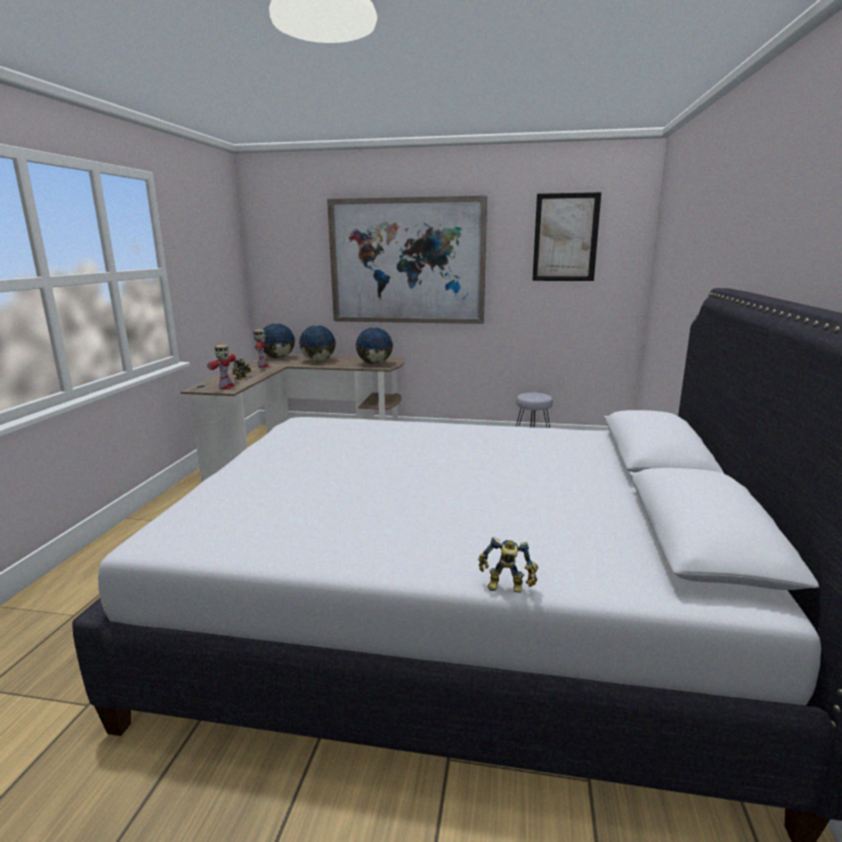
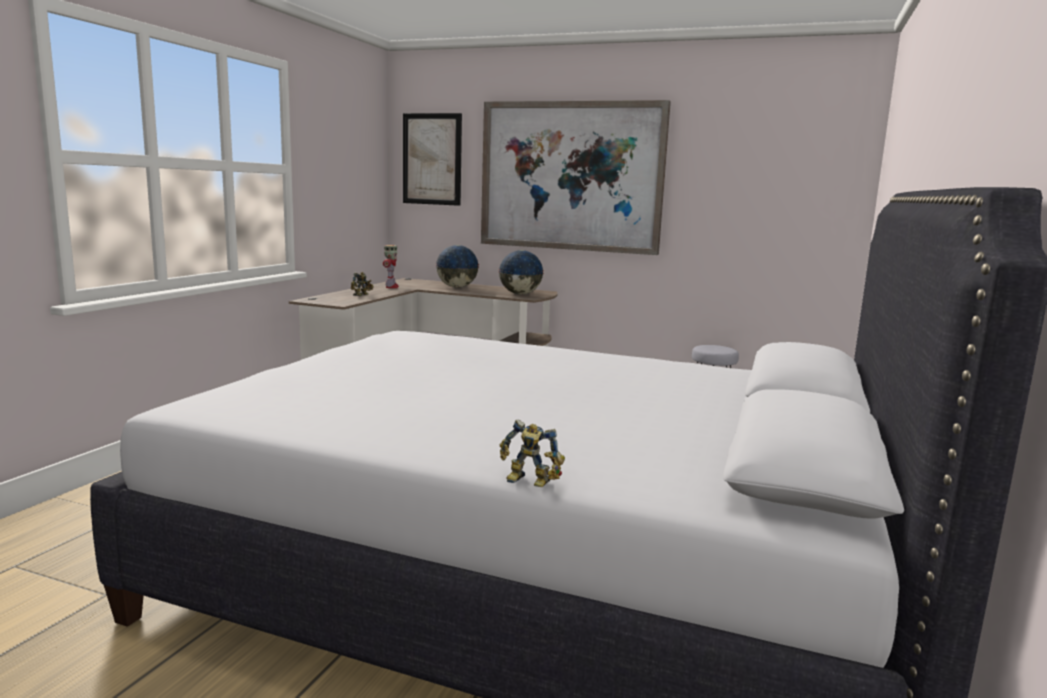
camera: 10 degrees right, 5 degrees down
(226, 387) = (339, 301): toy robot -> none
(278, 358) = (413, 282): globe -> none
(565, 237) = (765, 153): picture -> picture (432, 159)

